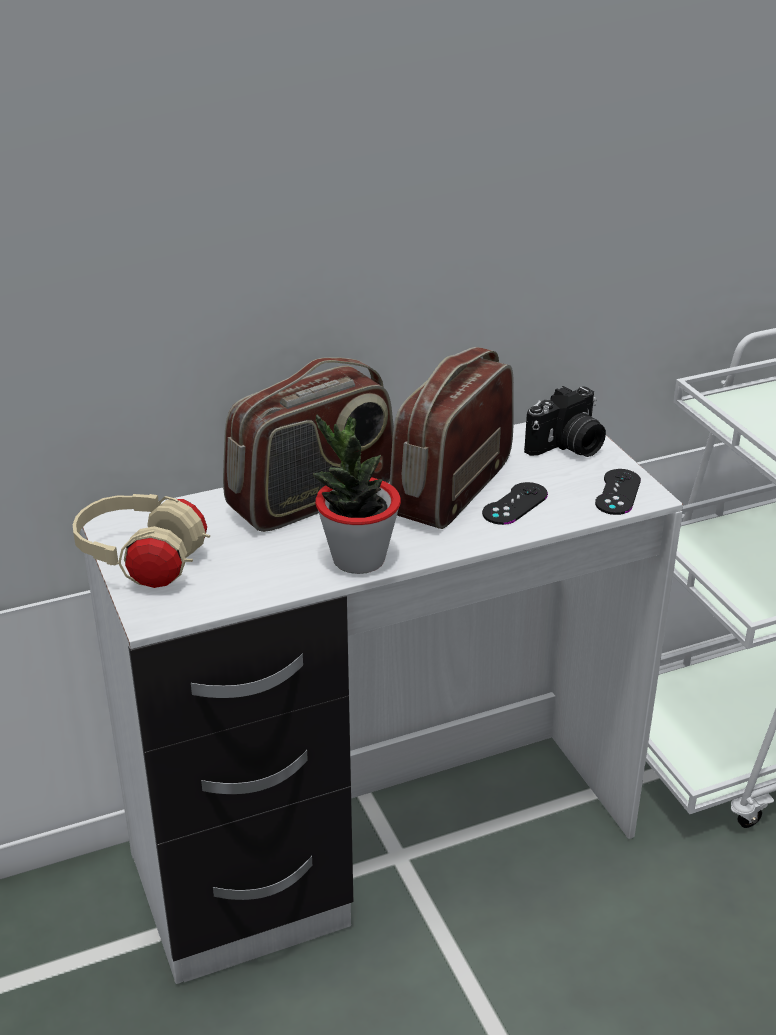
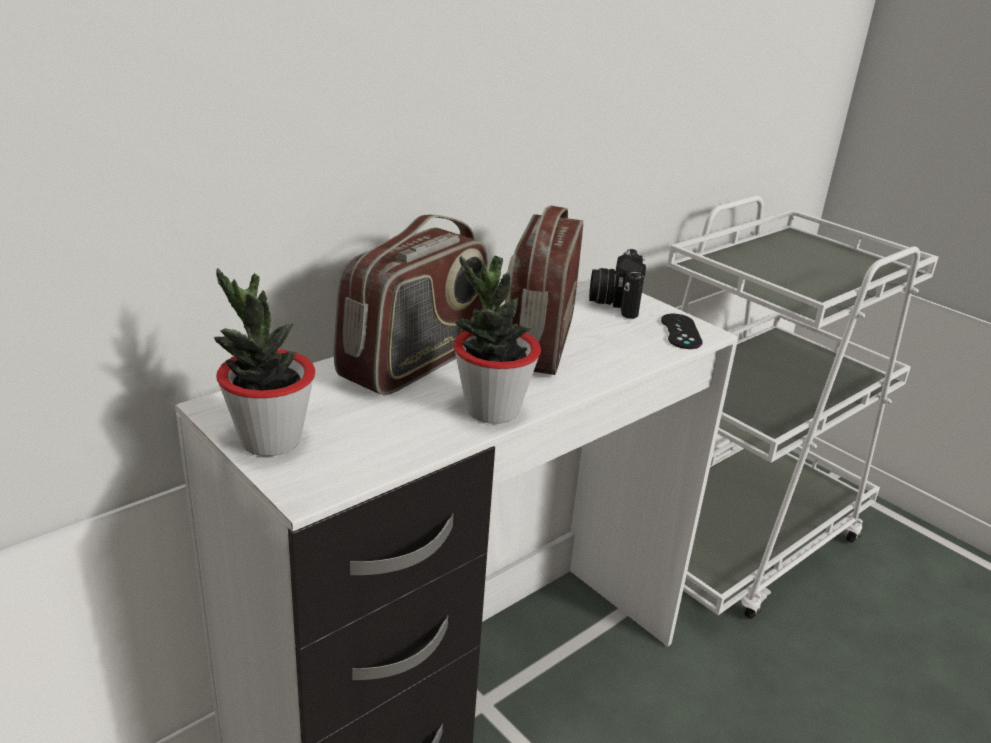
camera: 20 degrees left, 5 degrees down
(143, 564) = (270, 440): beige headphones -> potted plant
(515, 504) = (602, 349): black game controller -> none
(567, 447) = (614, 301): camera -> camera turned 150 degrees clockwise

